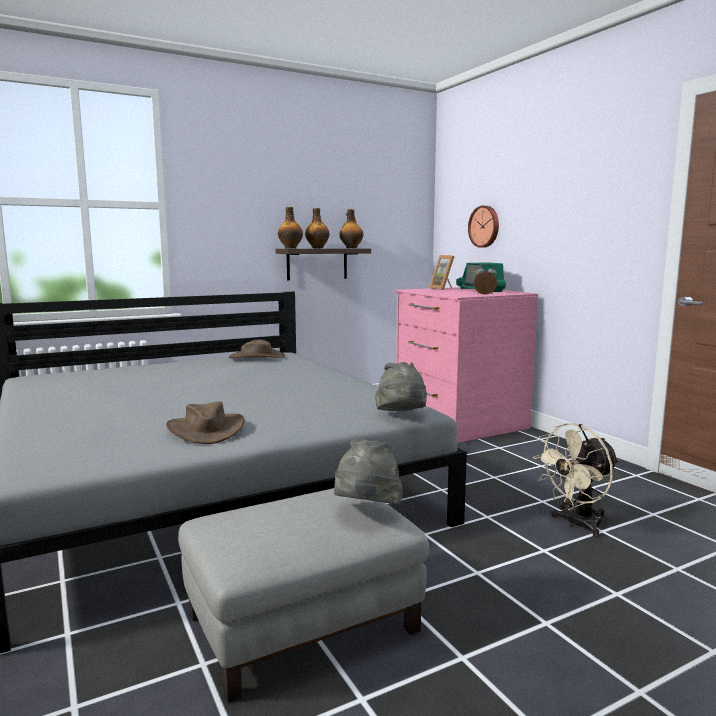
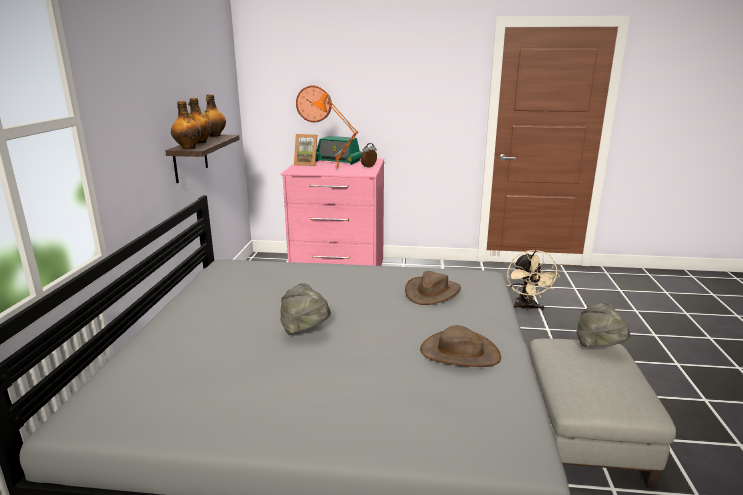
camera: 55 degrees left, 10 degrees up
(257, 357) = (228, 276): brown hat -> brown hat (432, 292)
(401, 416) = (490, 282): grey hat -> grey hat (306, 331)
(442, 292) = (335, 170): none -> orange table lamp

